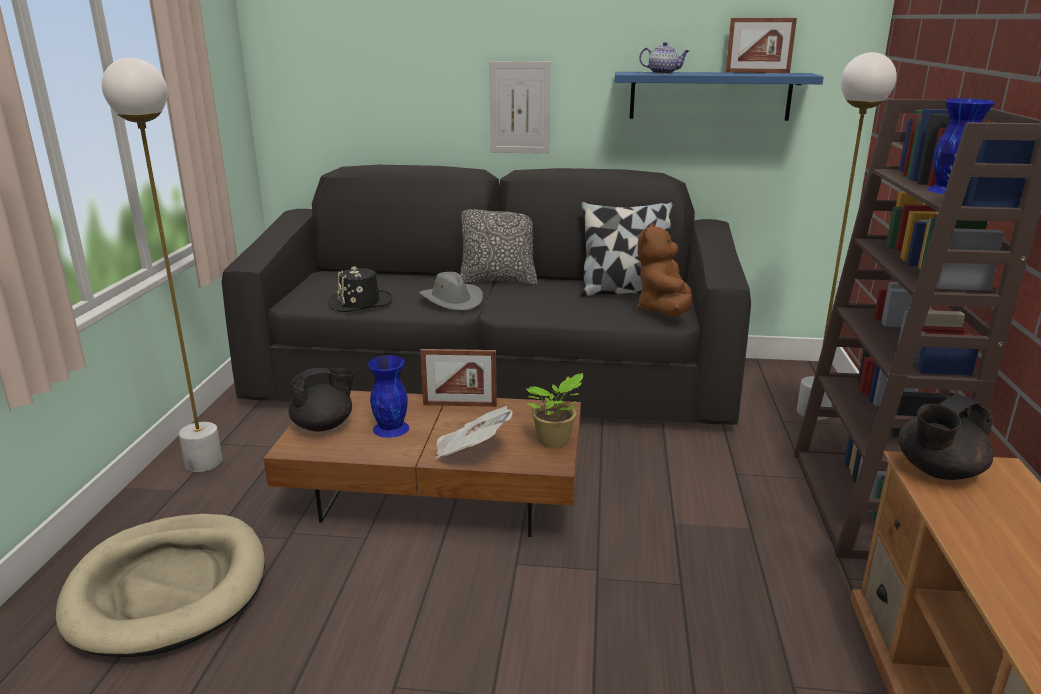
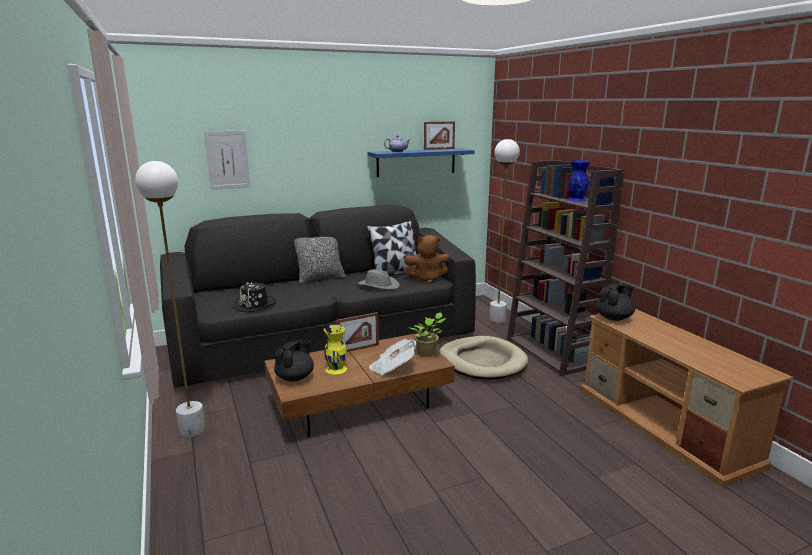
camera: 30 degrees left, 5 degrees down
(168, 588) = (256, 497): beige dog bed -> beige dog bed (482, 361)
(391, 428) = (336, 369): blue vase -> yellow vase
(452, 300) = (310, 293): grey hat -> grey hat (379, 285)
(519, 108) = (315, 175): picture -> picture (227, 160)
(664, 311) = (428, 279): brown plush toy -> brown plush toy turned 75 degrees counterclockwise
(937, 471) = (614, 318): black teapot -> black teapot turned 150 degrees counterclockwise

